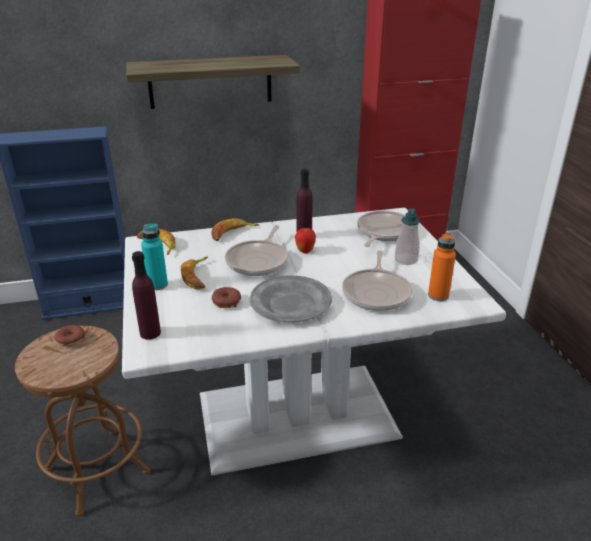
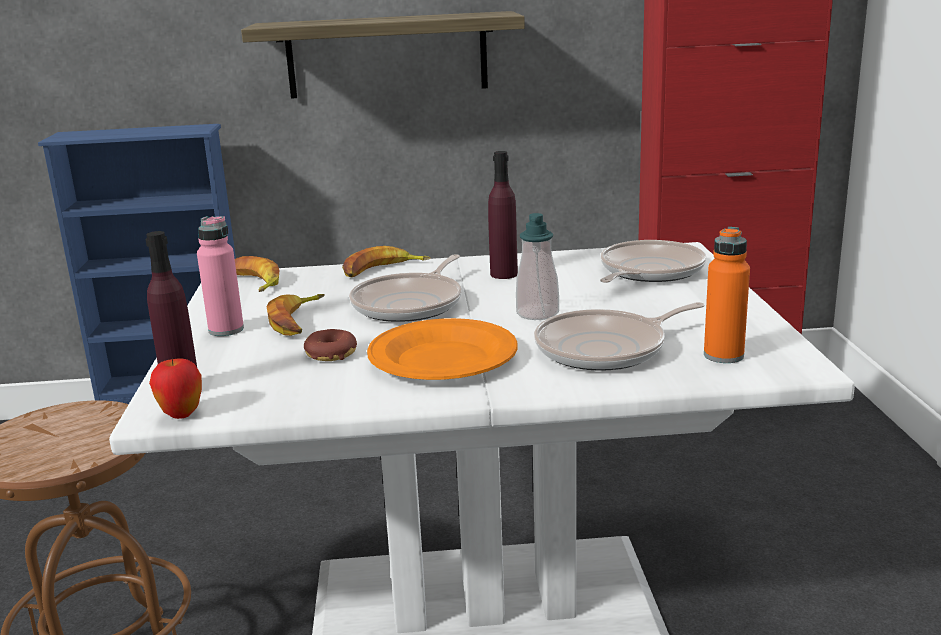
camera: 10 degrees right, 10 degrees down
(70, 339) = (74, 418): donut -> none
(157, 285) = (226, 330): turquoise bottle -> pink bottle
(291, 303) = (444, 358): grey plate -> orange plate
(305, 251) = (497, 293): apple -> apple (181, 414)
(376, 293) = (606, 349): frying pan -> frying pan turned 45 degrees clockwise
(406, 260) = (677, 307): soap dispenser -> soap dispenser (537, 313)

